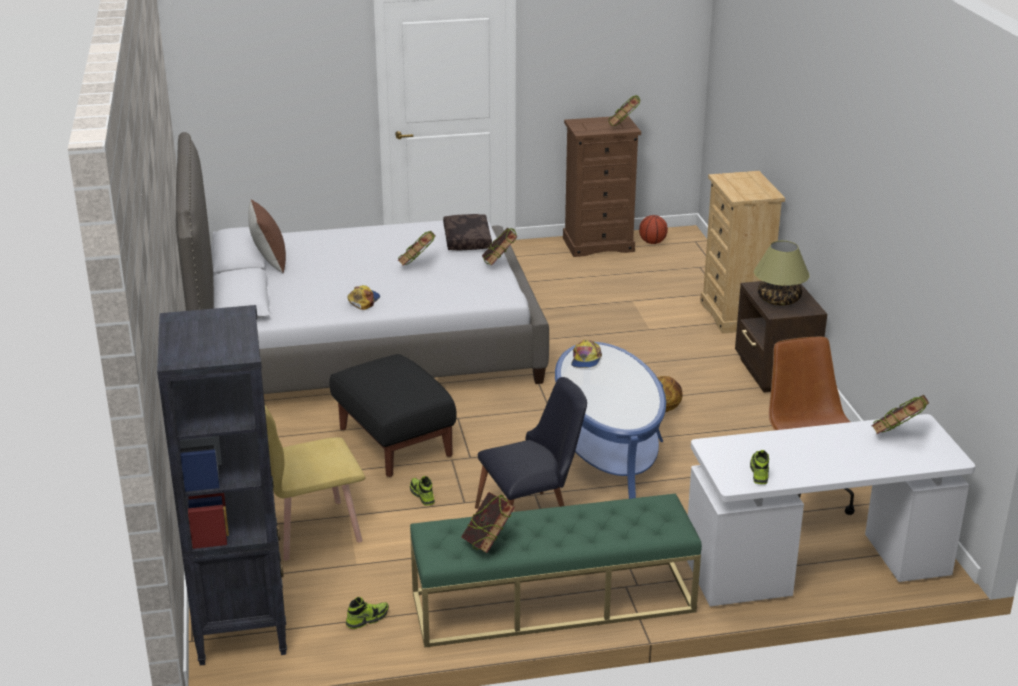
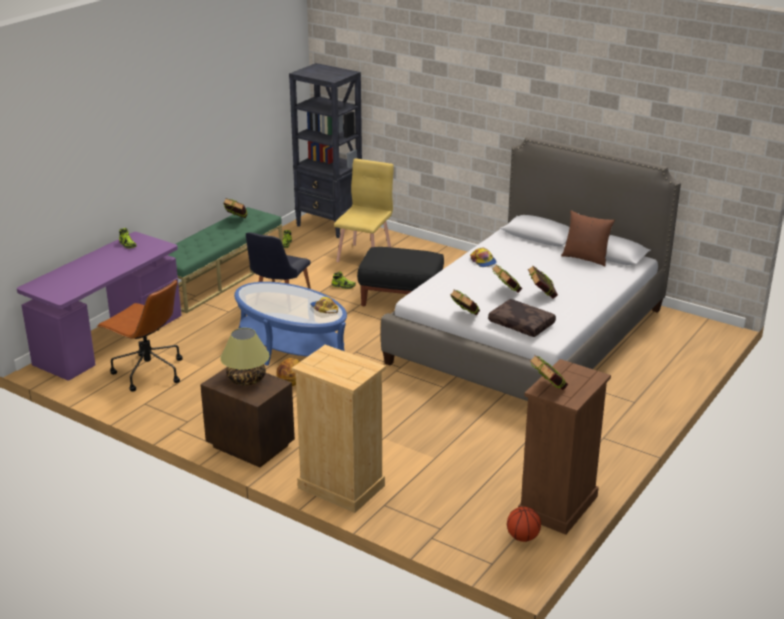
camera: 135 degrees right, 0 degrees up
(816, 568) = (109, 341): white desk -> purple desk
(896, 436) = (70, 286): book -> book (541, 296)

